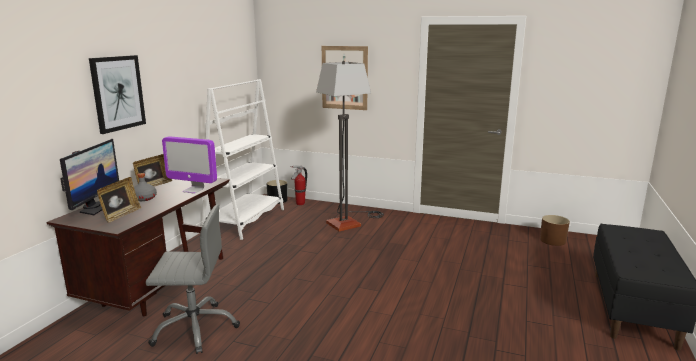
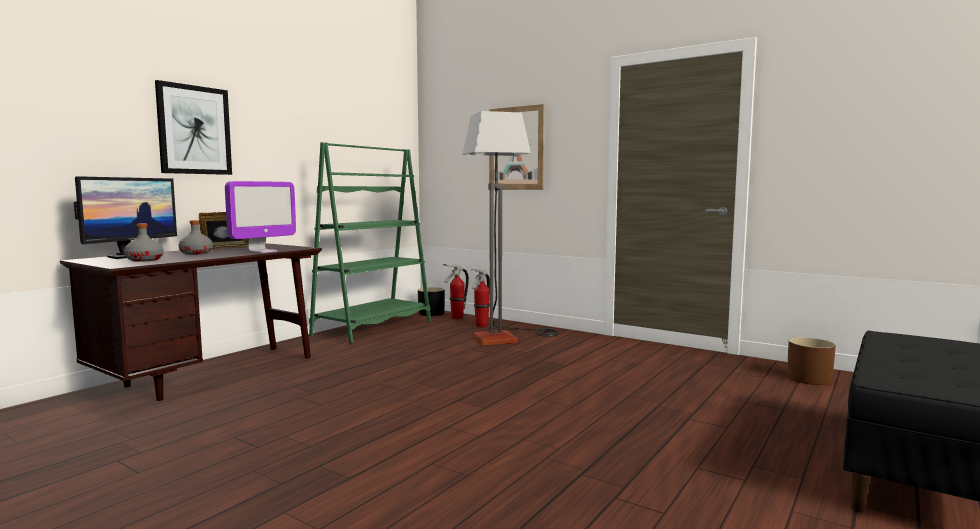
camera: 15 degrees right, 10 degrees down
(120, 215) = (144, 260): picture frame -> grey bottle
(193, 190) = (263, 251): monitor -> monitor turned 90 degrees counterclockwise
(195, 328) = (202, 418): grey office chair -> none
(245, 221) = (373, 328): white bookcase -> green bookcase
(324, 211) = (481, 326): none -> fire extinguisher

